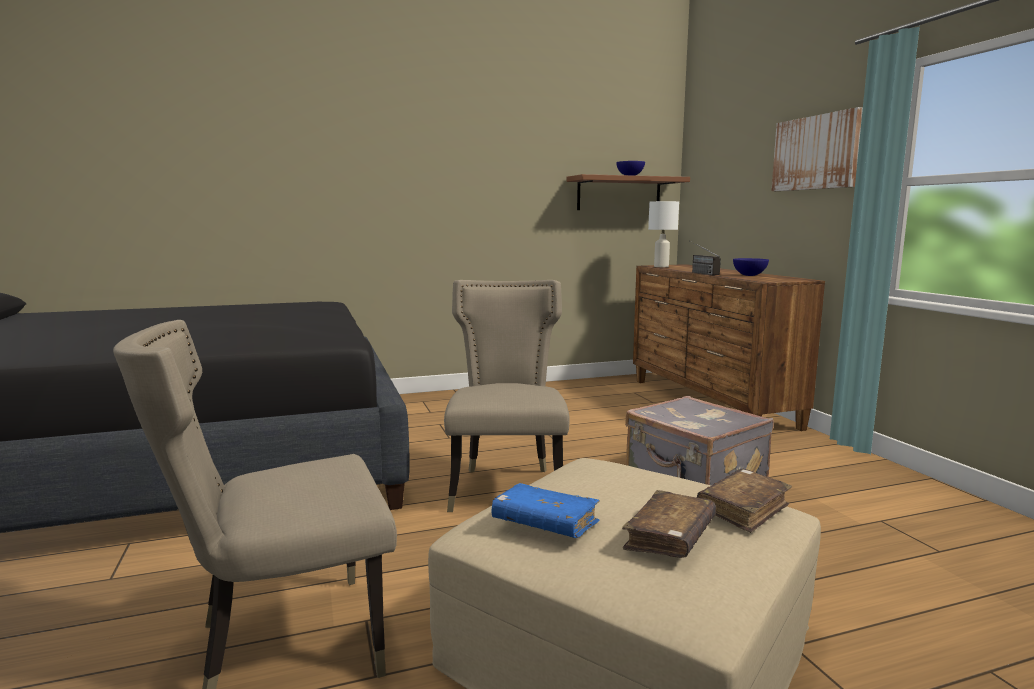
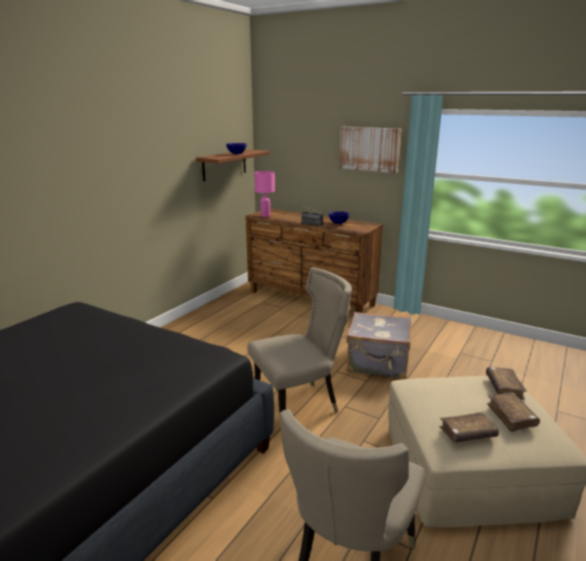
camera: 40 degrees left, 10 degrees up
(507, 488) = (300, 405): beige chair -> beige chair turned 105 degrees clockwise
(545, 523) = (467, 433): blue book -> brown book
(661, 266) = (265, 216): white table lamp -> pink table lamp

